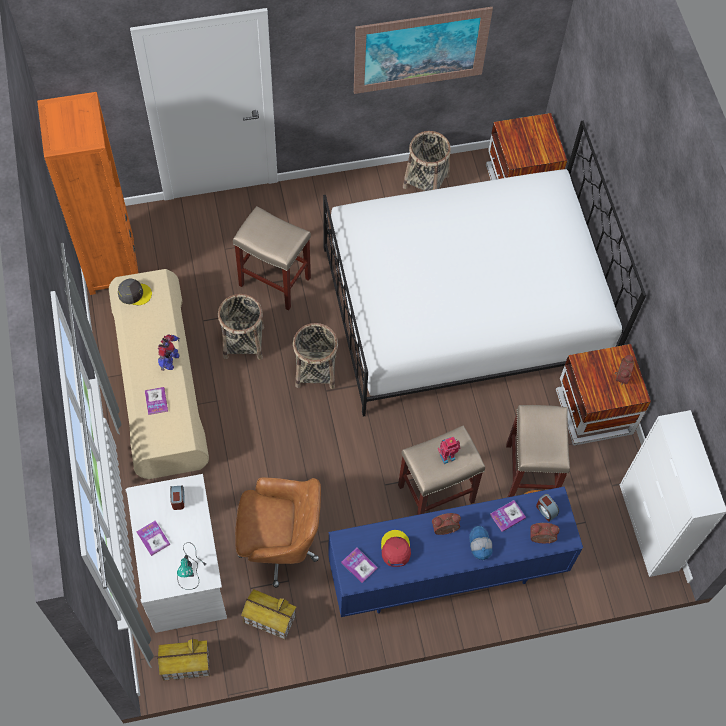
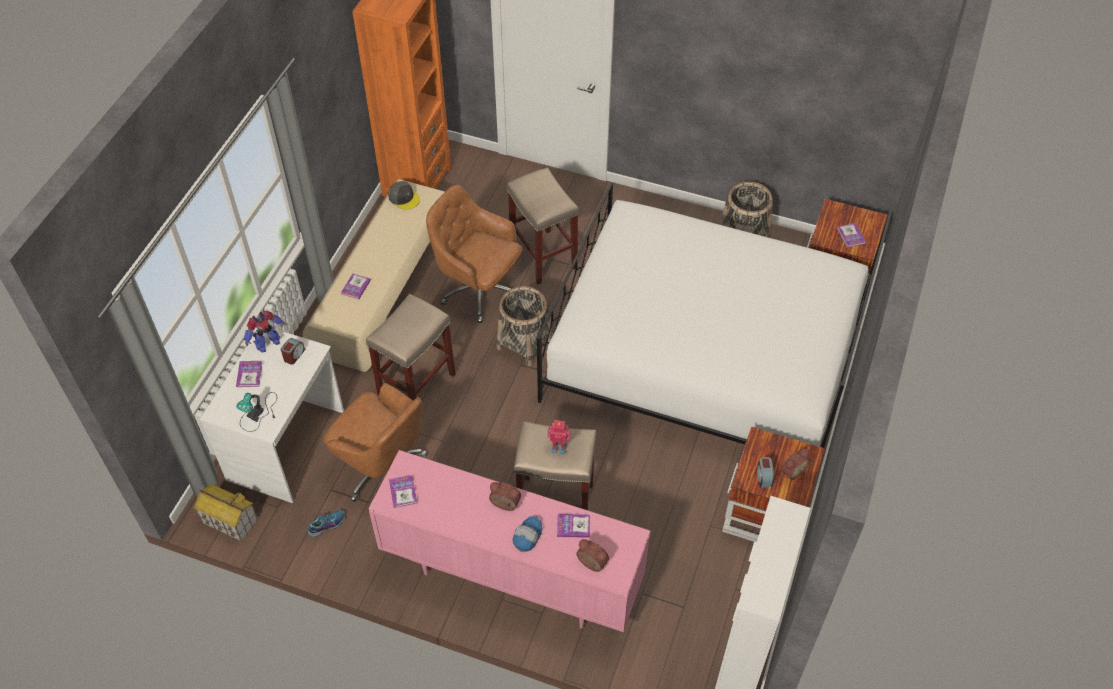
camera: 35 degrees right, 10 degrees down
(169, 360) = (391, 261): toy robot -> toy robot (267, 343)
(243, 342) = (479, 290): basket -> brown office chair
(269, 619) = (327, 524): toy house -> shoe
(395, 549) = (446, 496): red cap -> none
(420, 50) = (763, 82): picture -> none
(445, 573) = (512, 576): blue dresser -> pink dresser
(530, 474) = (659, 534): beige stool -> beige stool (416, 386)
(535, 146) = (851, 236): none -> book
(546, 510) = (615, 541): alarm clock -> alarm clock (763, 477)

